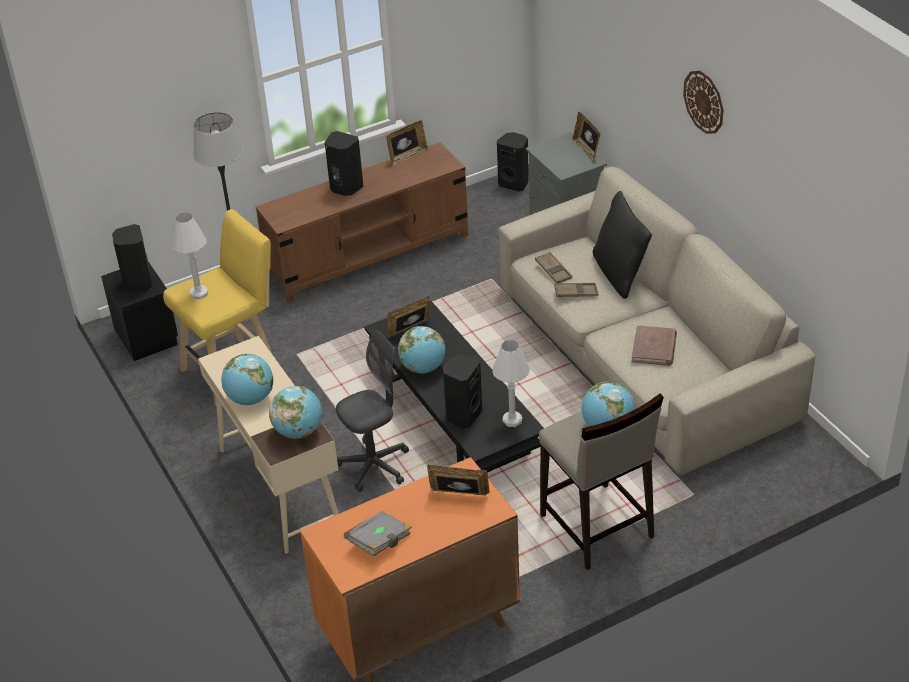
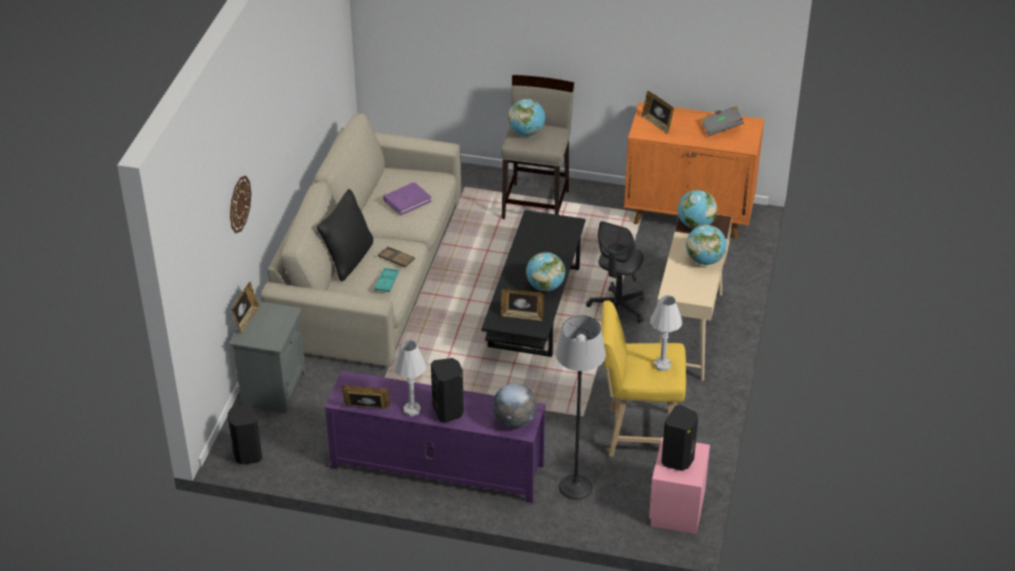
camera: 140 degrees left, 0 degrees up
(147, 336) = (675, 508): black nightstand -> pink nightstand
(286, 209) = (514, 421): none -> globe
(369, 255) = (436, 466): brown tv stand -> purple tv stand
(374, 466) = (617, 309): grey office chair -> grey office chair turned 75 degrees counterclockwise
(462, 415) = (559, 245): black speaker -> none
(512, 420) = (535, 225): white table lamp -> white table lamp (412, 410)
(553, 270) = (386, 282): brown tray -> turquoise tray
(654, 348) = (407, 200): brown book -> purple book
(704, 101) = (277, 110): wall clock -> wall clock (239, 204)

